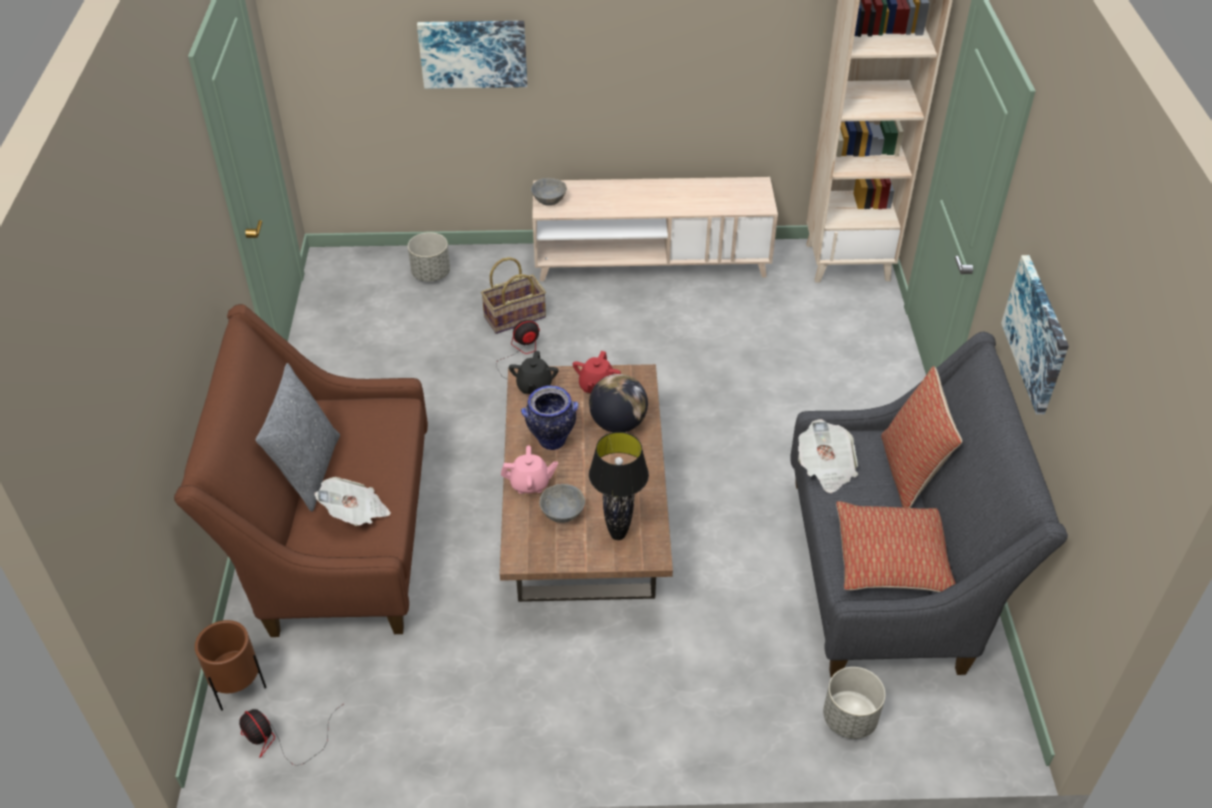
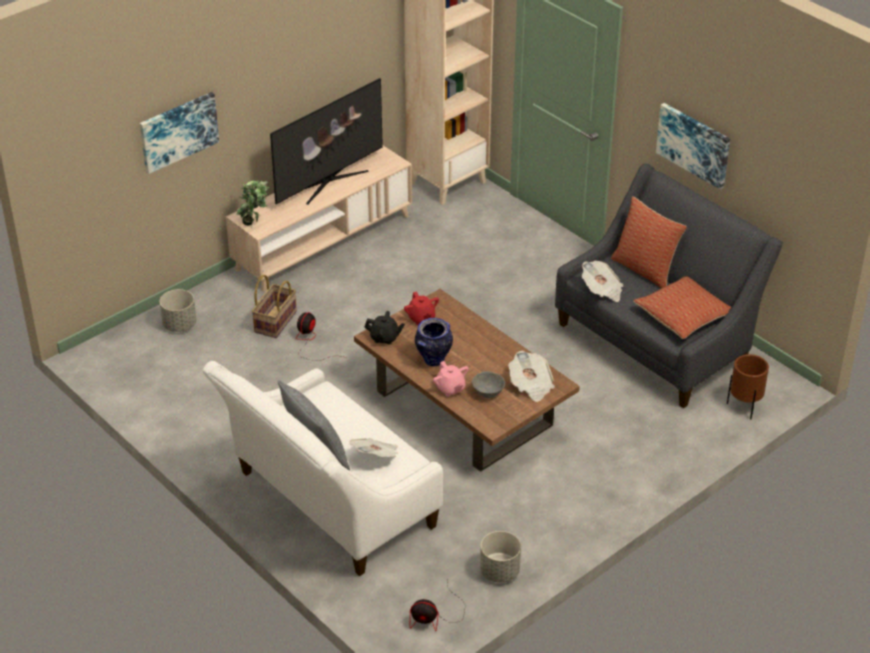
camera: 40 degrees left, 5 degrees down
(239, 689) = (377, 610): brown planter -> brown planter (744, 407)
(336, 537) = (328, 505): brown sofa -> white sofa
(530, 484) = (450, 388): pink teapot -> pink teapot turned 105 degrees clockwise
(534, 386) = (384, 338): black teapot -> black teapot turned 45 degrees counterclockwise
(549, 201) = (255, 224): grey bowl -> potted plant
(618, 423) = (459, 331): globe -> none
(618, 535) = (531, 386): black table lamp -> newspaper
(670, 193) = (329, 182): none -> television
(849, 719) = (712, 421): grey planter -> grey planter (499, 572)

